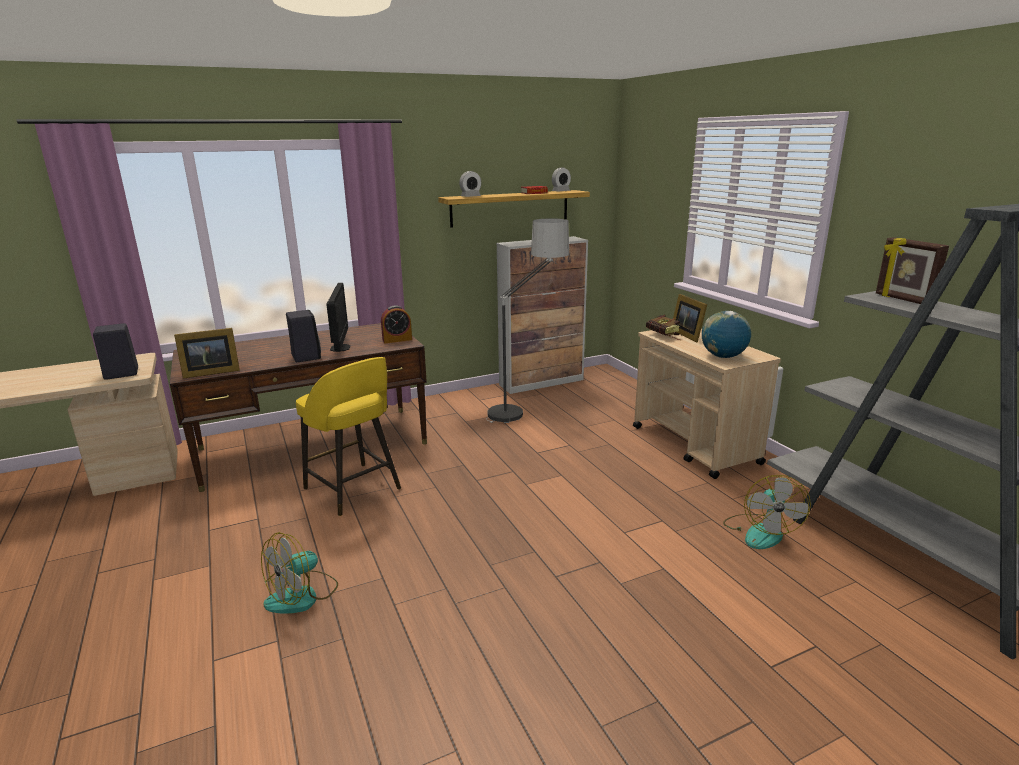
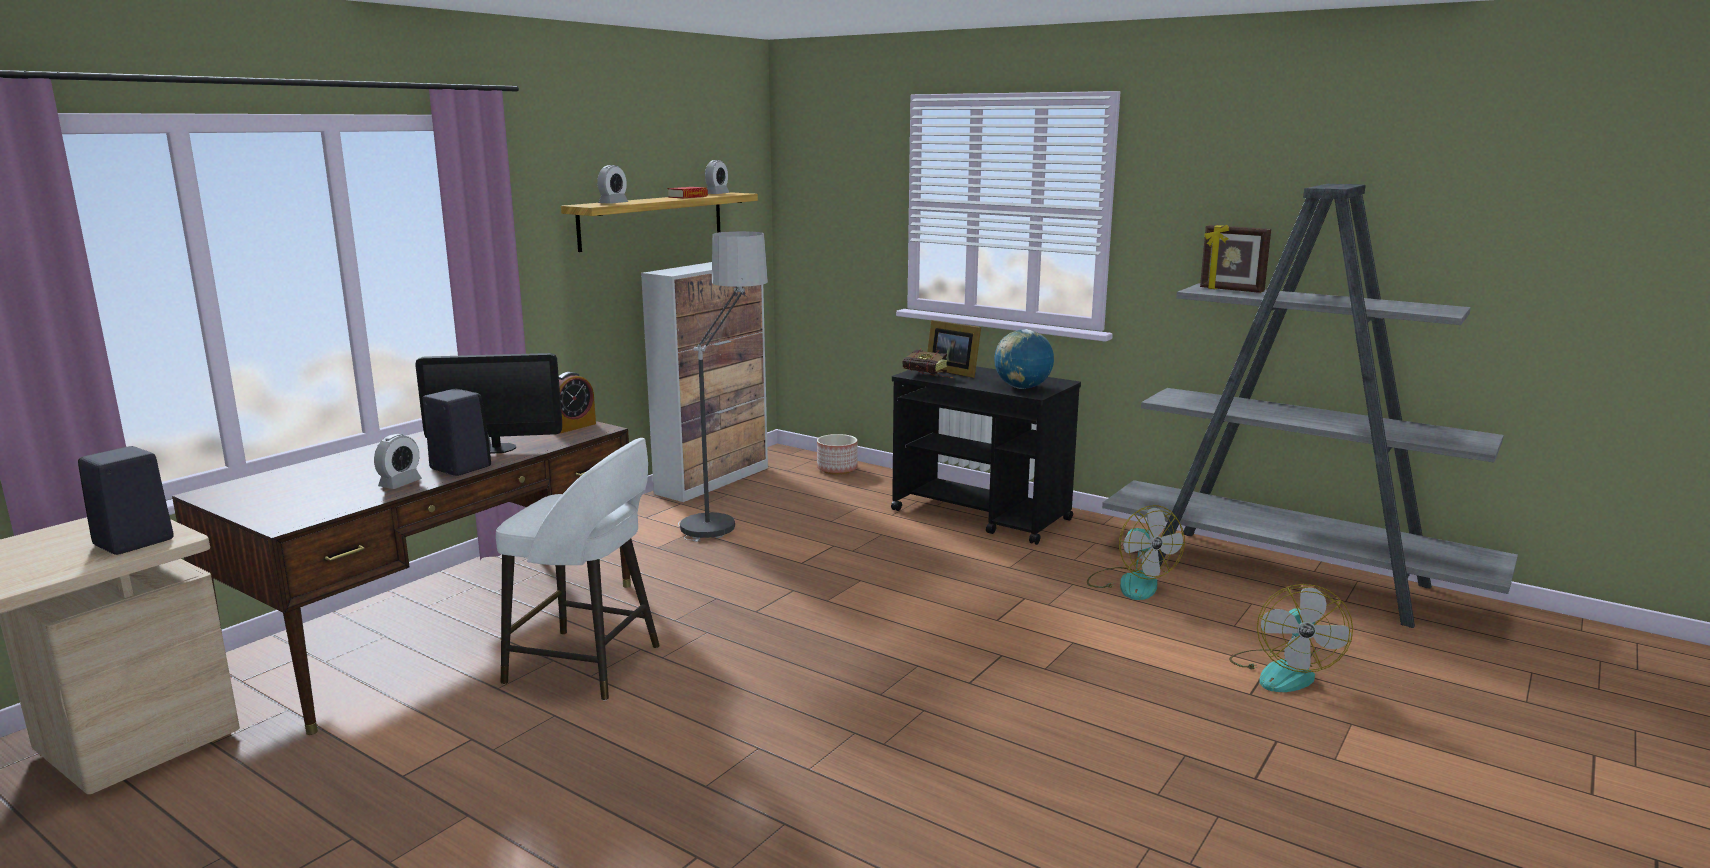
camera: 30 degrees left, 5 degrees down
(209, 372) = (320, 512): picture frame -> none
(266, 362) = (400, 483): none -> alarm clock
(302, 595) = (669, 801): fan -> fan (1283, 671)
(340, 348) = (496, 448): monitor -> monitor turned 120 degrees clockwise
(354, 490) = (587, 665): yellow stool -> white stool
(627, 389) = (837, 469): none -> planter
(695, 445) = (982, 515): beige cart -> black cart

